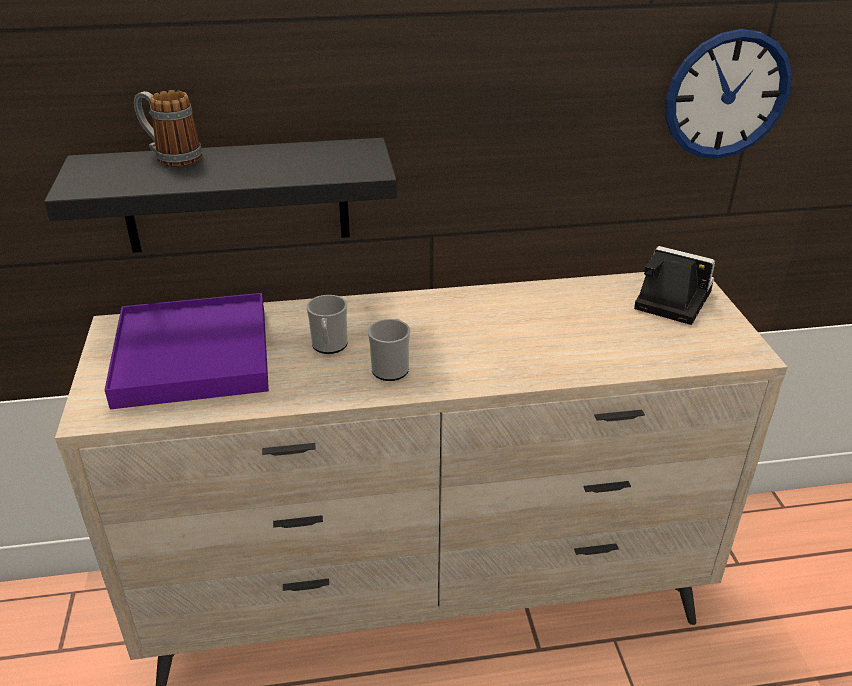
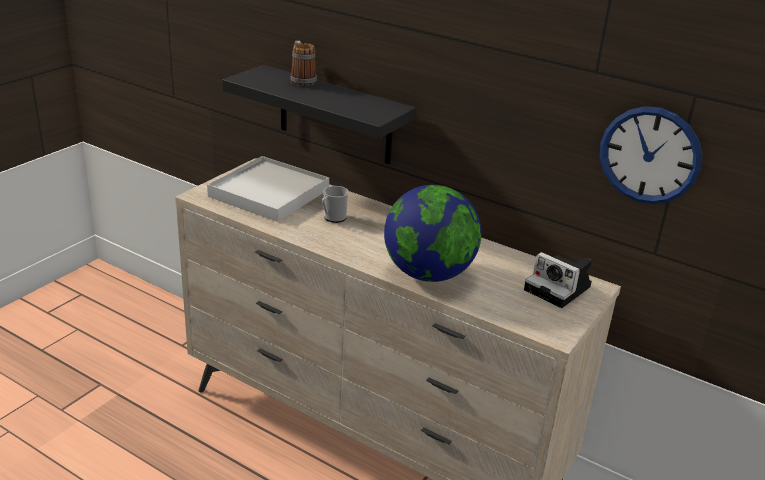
camera: 40 degrees right, 5 degrees down
(193, 355) = (269, 193): purple tray -> white tray
(391, 367) = (346, 240): mug -> none
(539, 357) = (428, 274): none -> globe
(669, 300) = (560, 289): camera -> camera turned 150 degrees clockwise

